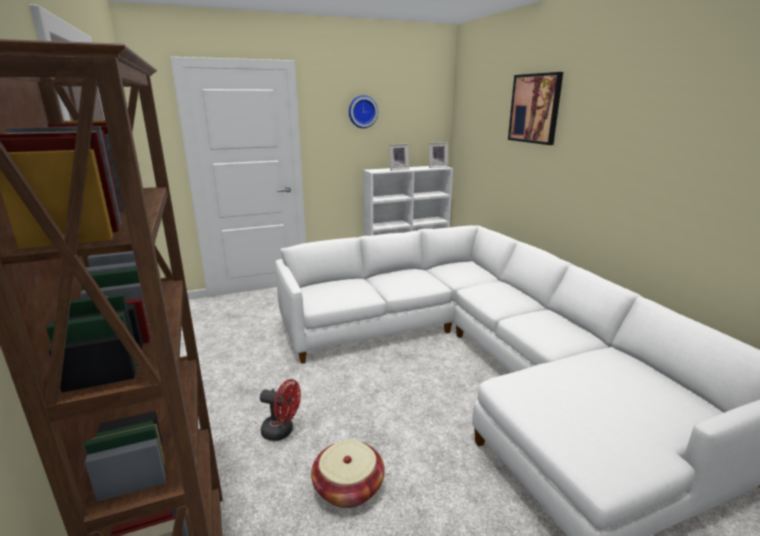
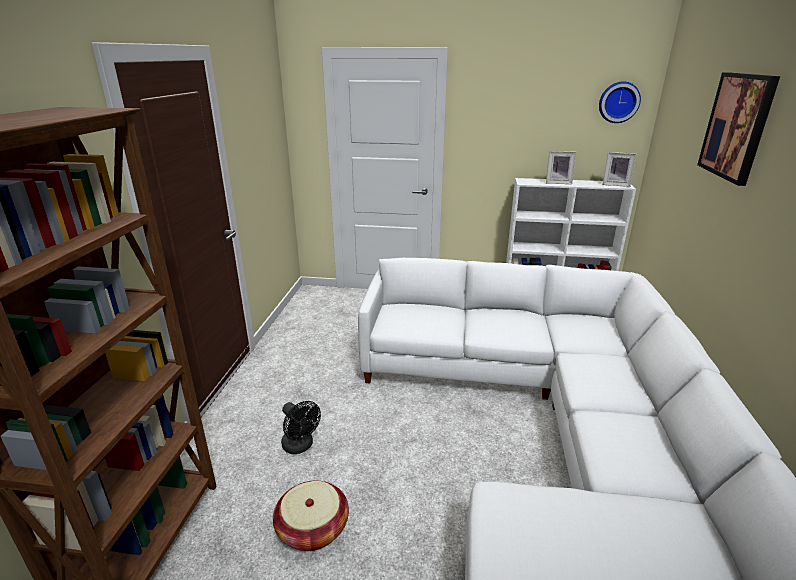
camera: 30 degrees right, 5 degrees up
(282, 431) = (300, 446): red fan -> black fan
(362, 111) = (524, 108): wall clock -> wall clock (618, 102)

